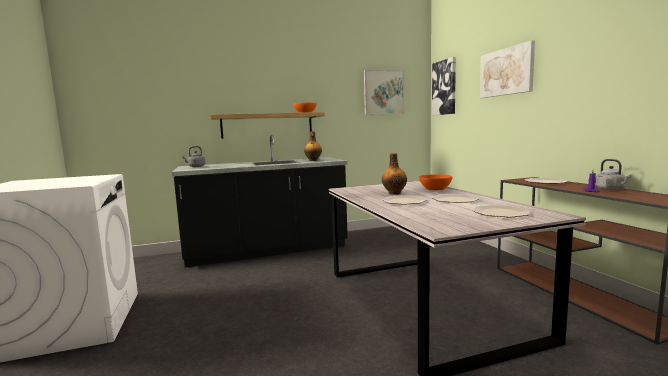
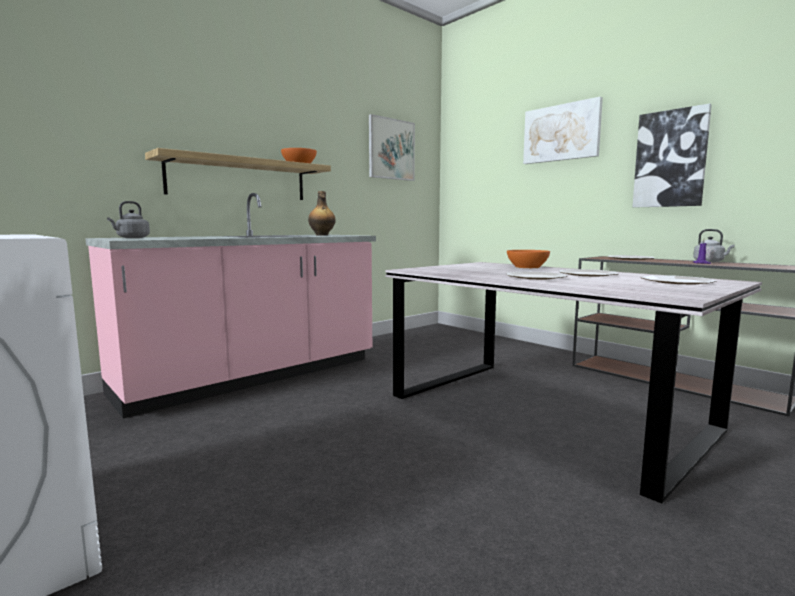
camera: 25 degrees left, 0 degrees up
(267, 250) = (253, 377): black counter -> pink counter
(394, 193) = (495, 271): bottle -> none
(444, 87) = (464, 151): picture -> picture (670, 159)

